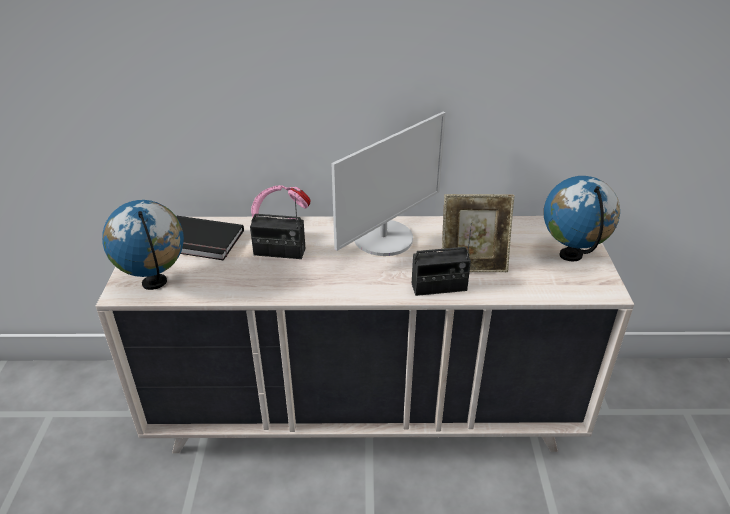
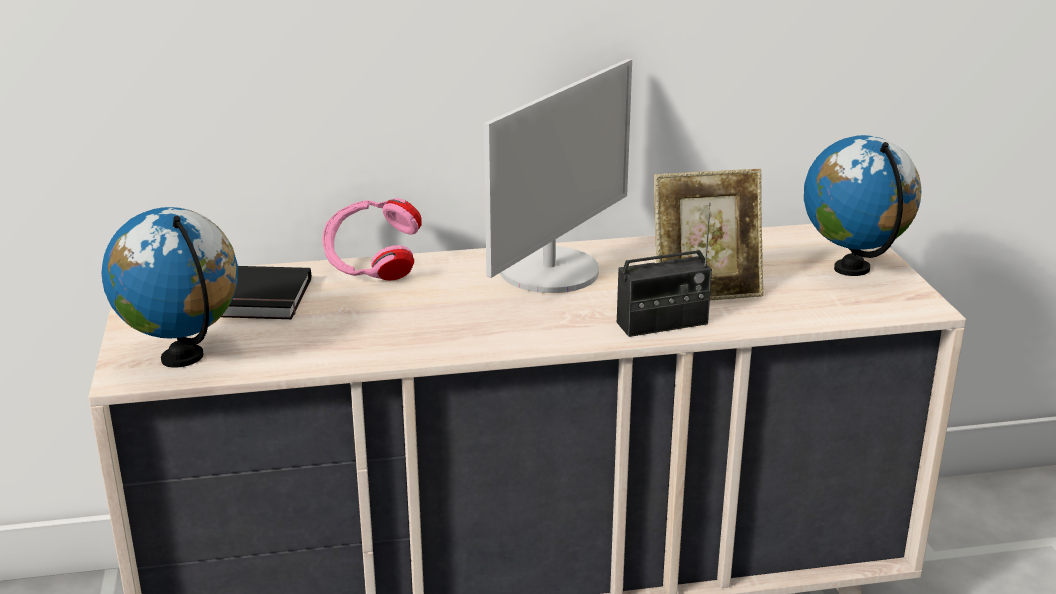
camera: 10 degrees left, 10 degrees down
(279, 252) = (383, 301): radio -> none

